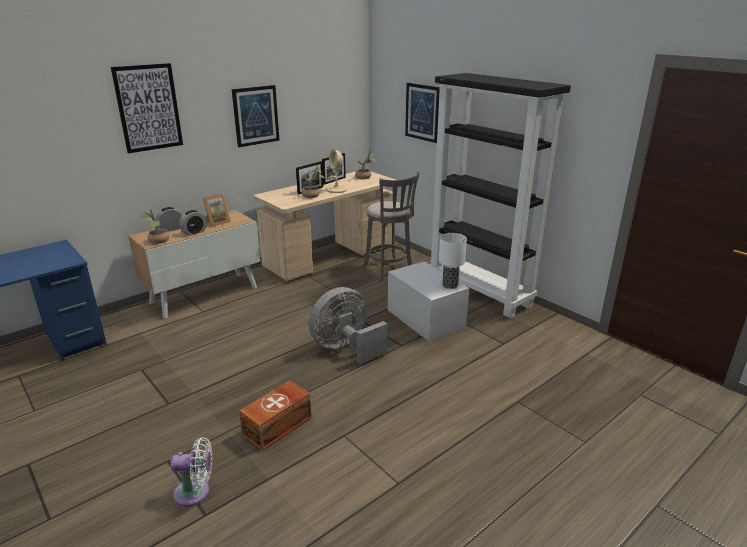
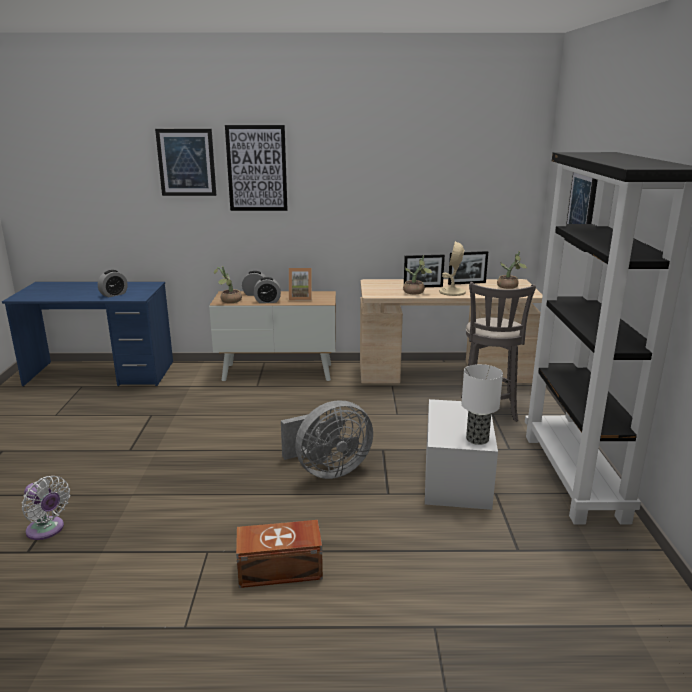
camera: 40 degrees right, 5 degrees down
(36, 266) = (114, 294): none -> alarm clock
(255, 115) = (377, 190): picture -> picture (186, 162)
(279, 426) = (172, 512): brown storage box -> brown storage box (281, 570)
(346, 348) = (327, 470): grey fan -> grey fan turned 150 degrees clockwise

